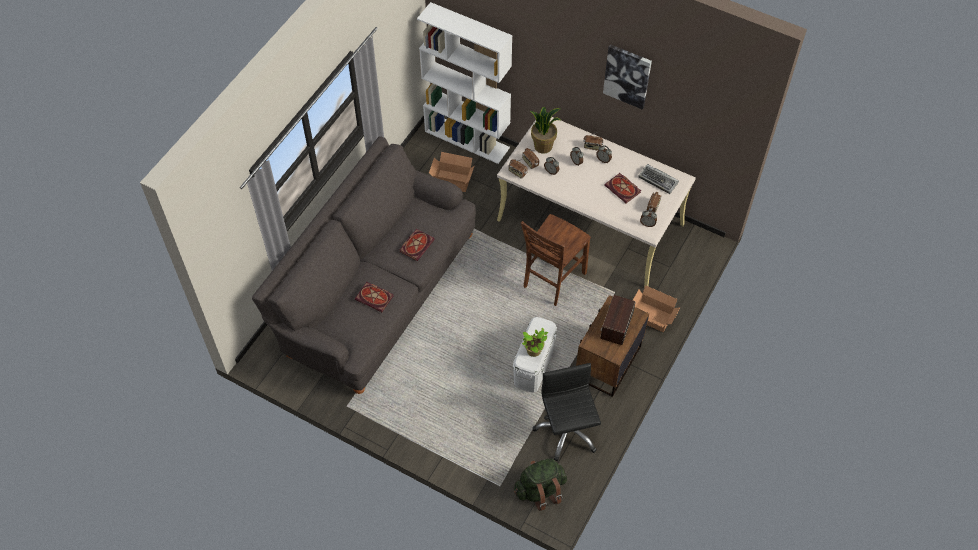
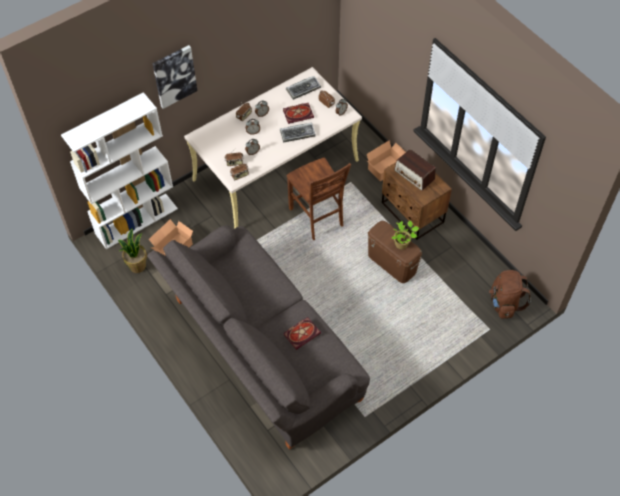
camera: 65 degrees left, 0 degrees up
(416, 245) = (263, 281): book -> none
(533, 366) = (391, 263): white storage box -> brown storage box
(540, 490) = (504, 303): green backpack -> brown backpack
(543, 146) = (223, 147): potted plant -> potted plant (137, 265)
(567, 431) = (460, 264): black office chair -> none
(597, 198) = (298, 134): none -> keyboard
(627, 76) = (242, 35): picture -> picture (174, 76)

